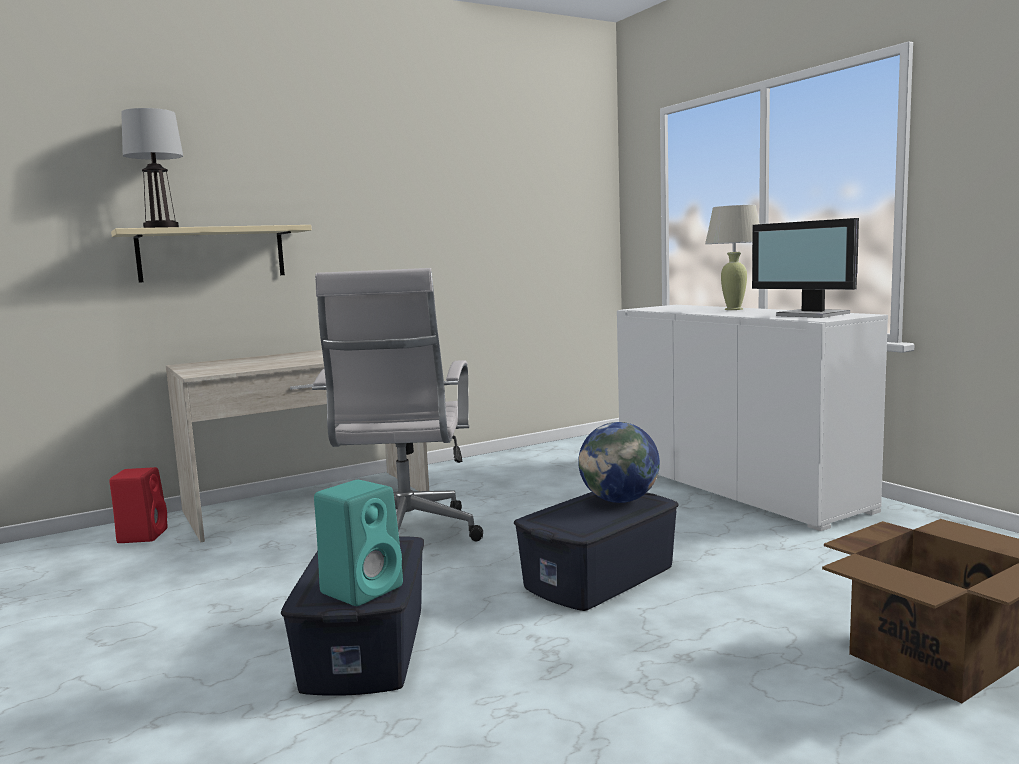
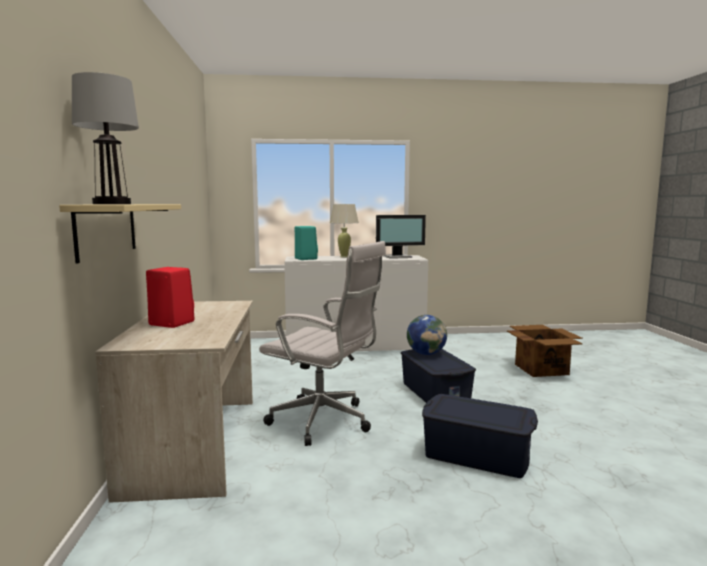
camera: 65 degrees left, 0 degrees up
(143, 535) = (156, 528): red speaker -> red speaker (170, 323)
(363, 589) = (508, 413): turquoise speaker -> turquoise speaker (305, 259)

